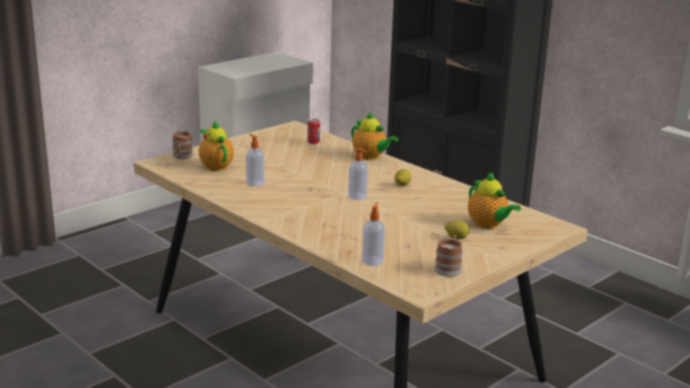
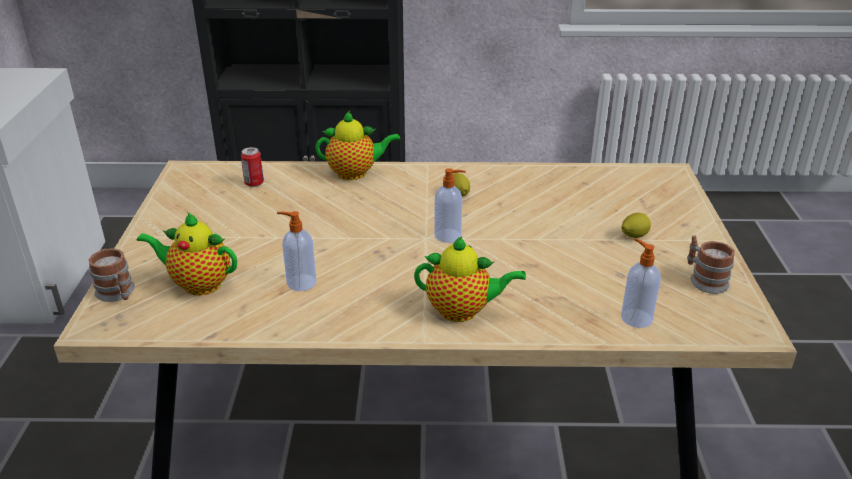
camera: 45 degrees left, 10 degrees up
(488, 225) = (622, 203): teapot -> teapot (463, 311)

